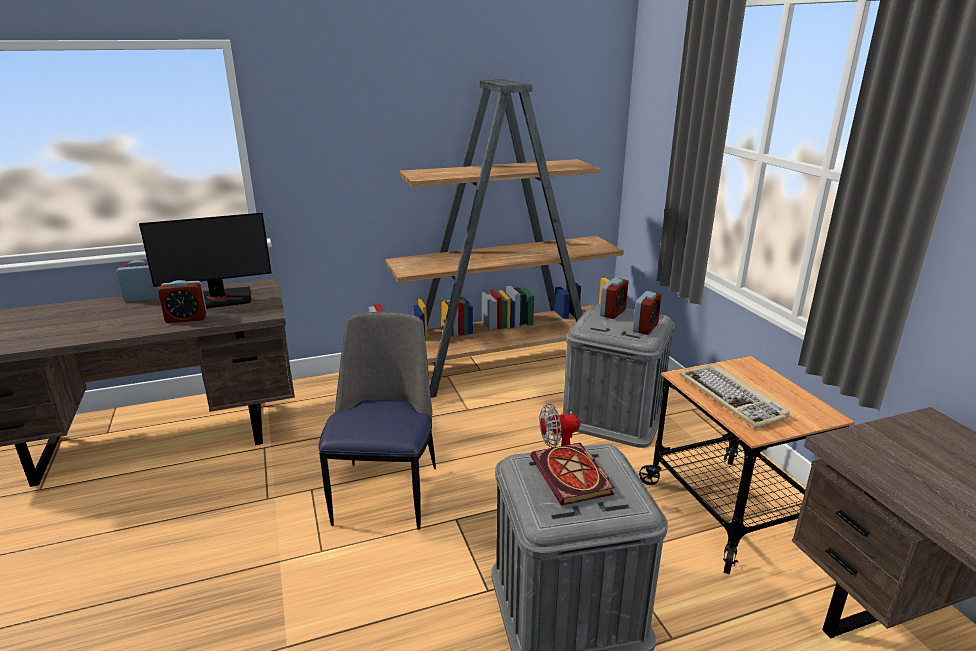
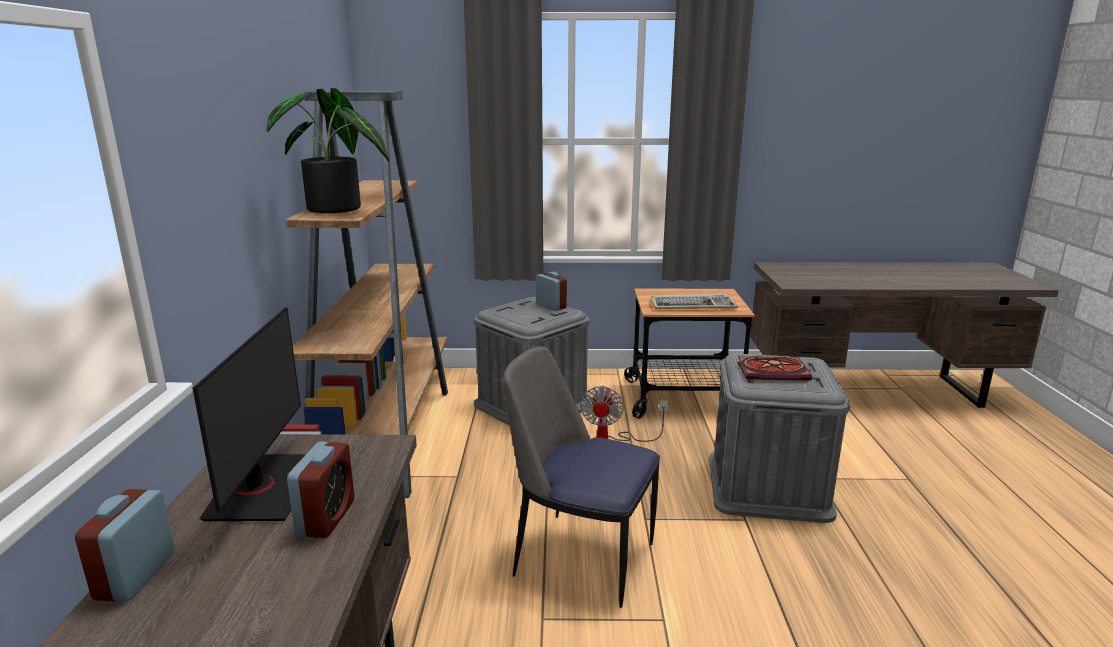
camera: 70 degrees left, 5 degrees down
(440, 172) = (336, 210): none -> potted plant
(612, 313) = (509, 309): alarm clock -> none

